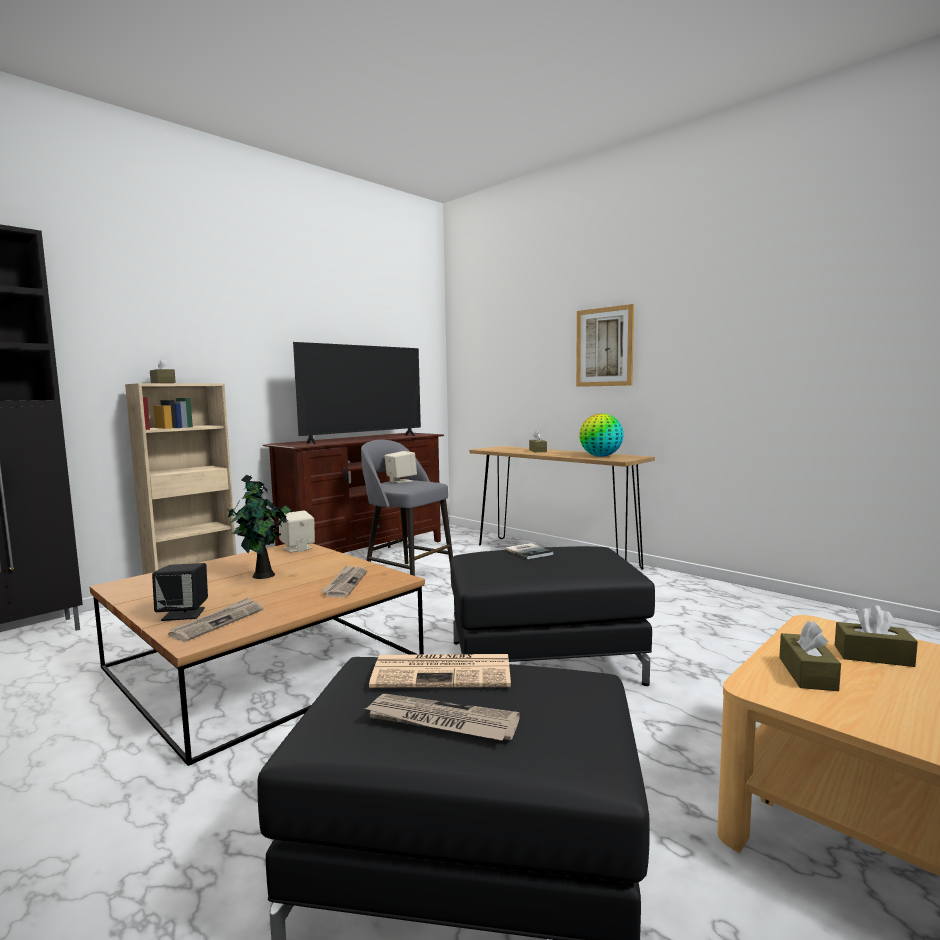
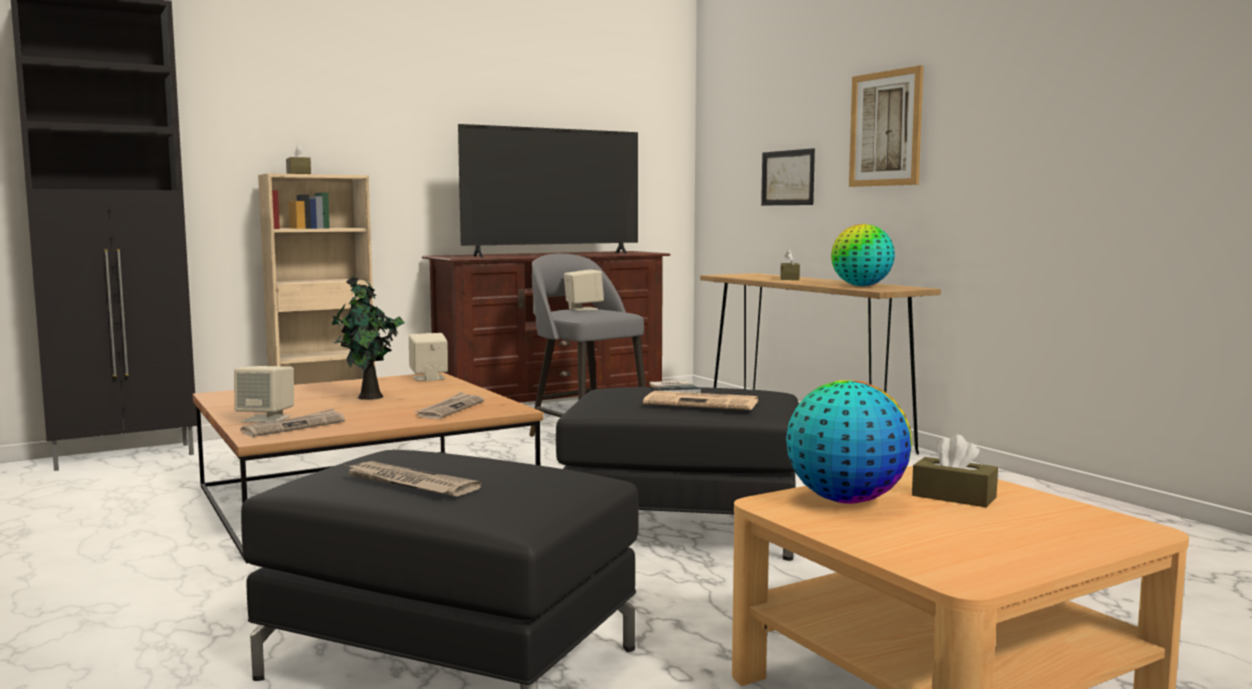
camera: 15 degrees right, 0 degrees up
(184, 614) = (267, 419): black speaker -> beige speaker
(444, 672) = (451, 459): newspaper -> newspaper (703, 403)
(525, 380) = (788, 178): none -> picture
(807, 674) = (845, 500): brown tissue box -> globe

